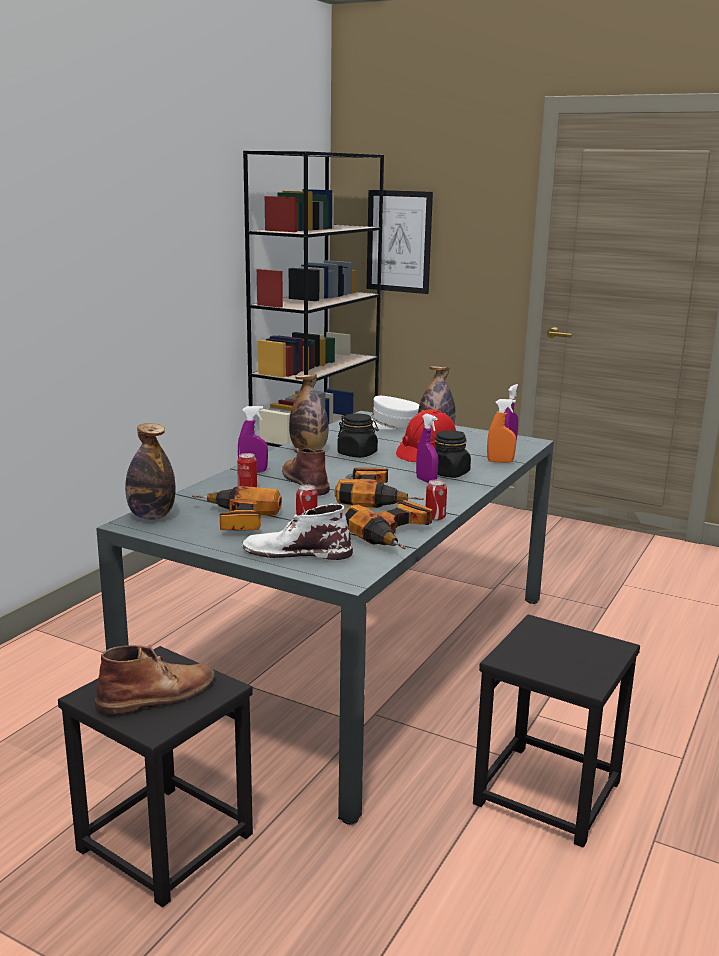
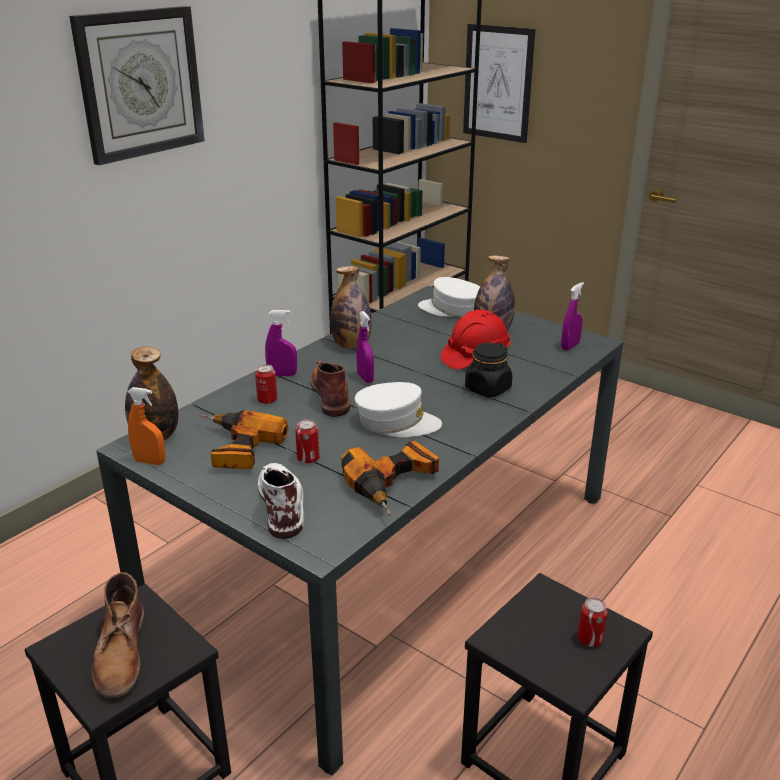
camera: 10 degrees right, 10 degrees up
(96, 215) = (140, 83): none -> wall clock
(158, 694) = (121, 653): brown boot -> brown boot turned 105 degrees clockwise
(296, 552) = (281, 503): white boot -> white boot turned 60 degrees clockwise
(357, 454) = (400, 353): black jar -> none
(377, 497) = (397, 422): power drill -> white cap
(426, 481) = (459, 400): purple spray bottle -> purple spray bottle (365, 378)
(435, 517) = (448, 459): can -> can (590, 639)
(500, 461) = (551, 373): orange spray bottle -> orange spray bottle (150, 461)

